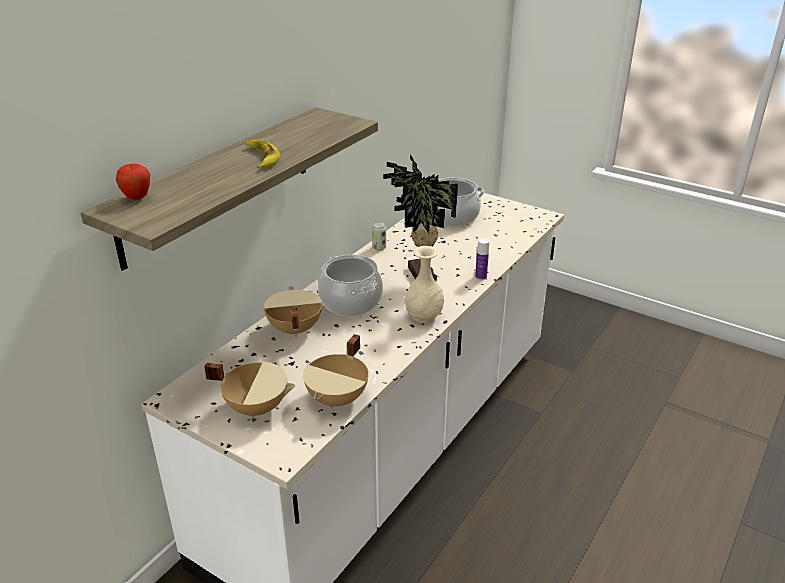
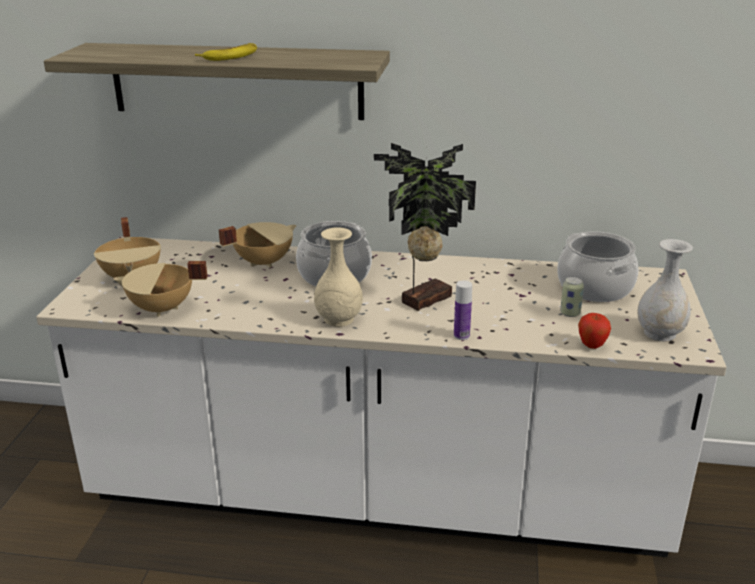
camera: 65 degrees right, 5 degrees down
(137, 198) = (117, 46): apple -> apple (592, 346)
(379, 248) = (461, 263): can -> can (570, 313)
(521, 217) = (660, 333): none -> white vase

